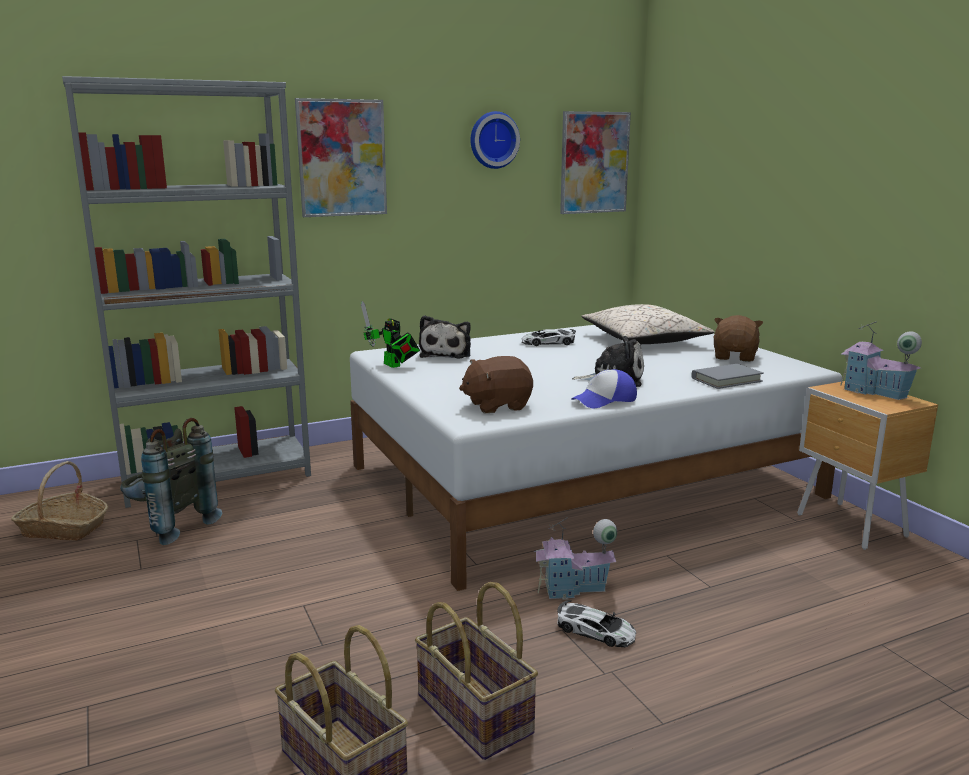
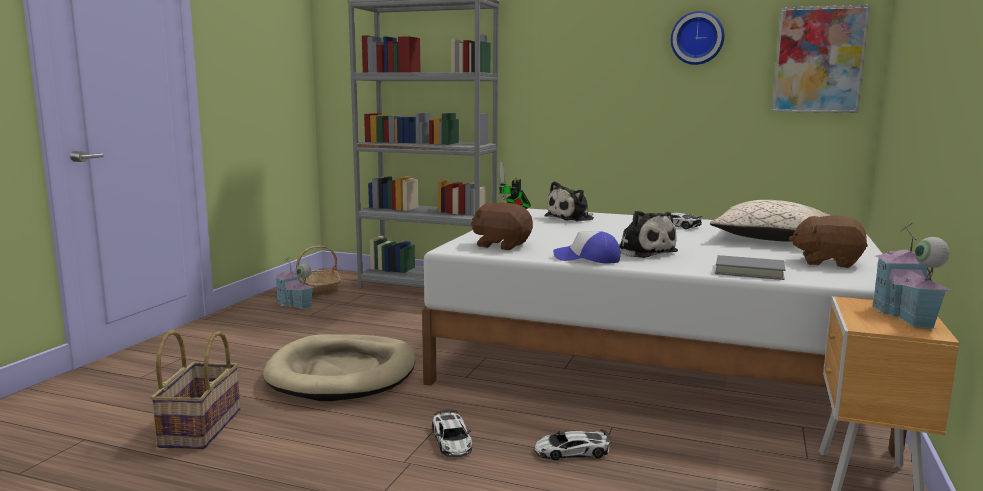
camera: 45 degrees right, 5 degrees down
(169, 526) = (358, 302): grey backpack -> none
(342, 158) = (554, 55): picture -> none
(352, 619) = (343, 373): none -> beige dog bed
(476, 714) = (298, 440): basket -> none
(574, 589) = (494, 414): toy house -> toy house (295, 304)
(686, 591) = (571, 451): none -> toy car
(735, 357) = (827, 262): brown plush toy -> brown plush toy turned 135 degrees counterclockwise

